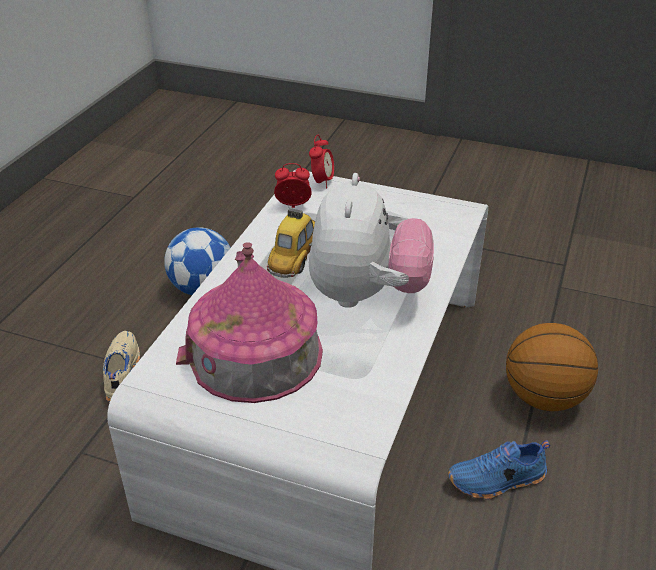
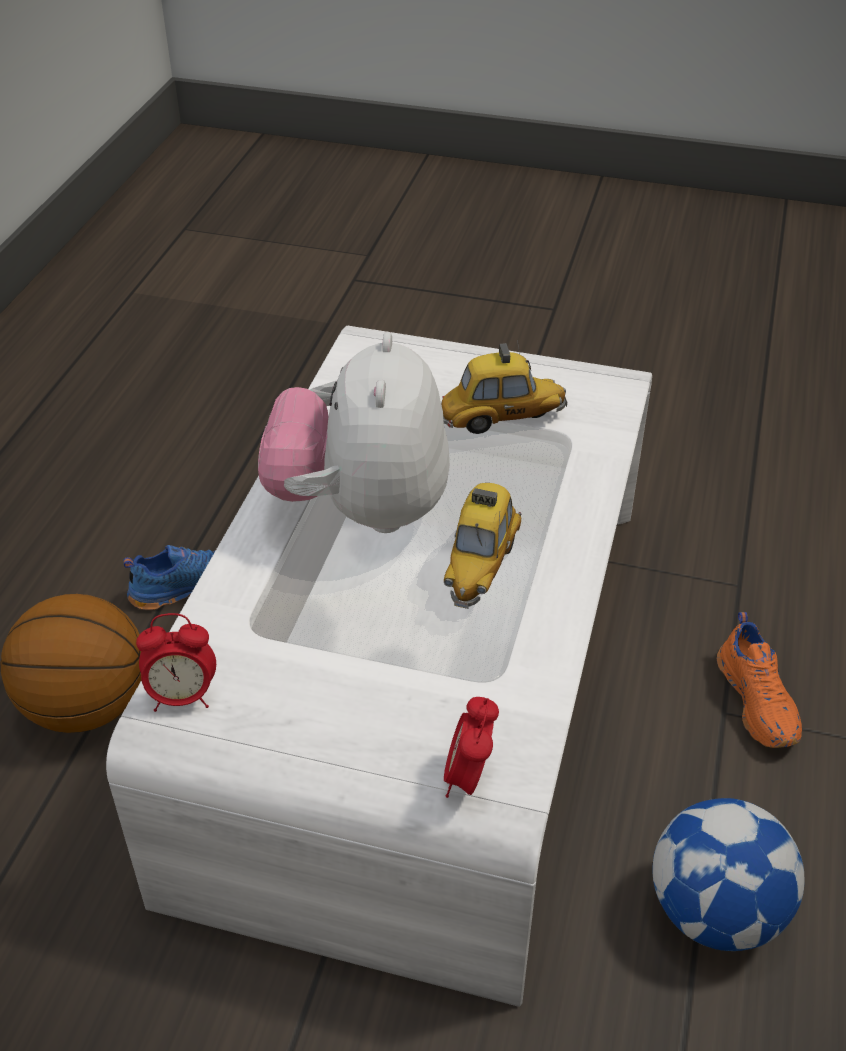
camera: 175 degrees right, 5 degrees up
(120, 374) = (759, 701): beige shoe -> orange shoe
(255, 354) = (501, 419): toy house -> toy car
(293, 206) = (515, 694): alarm clock -> alarm clock (182, 697)

